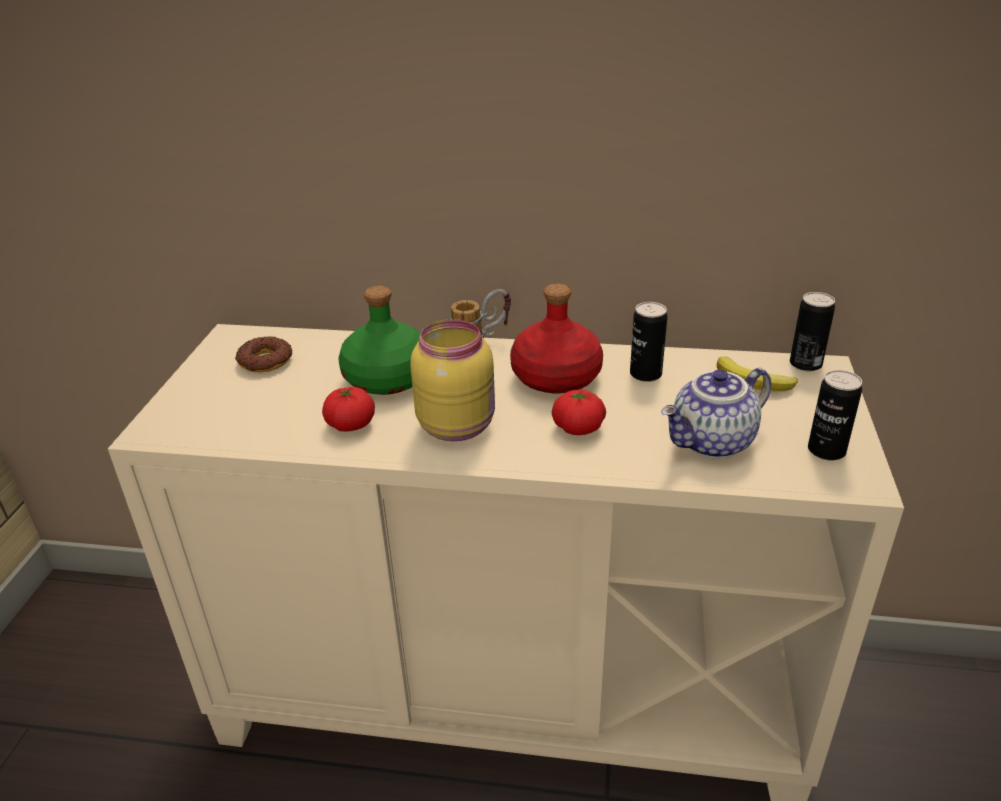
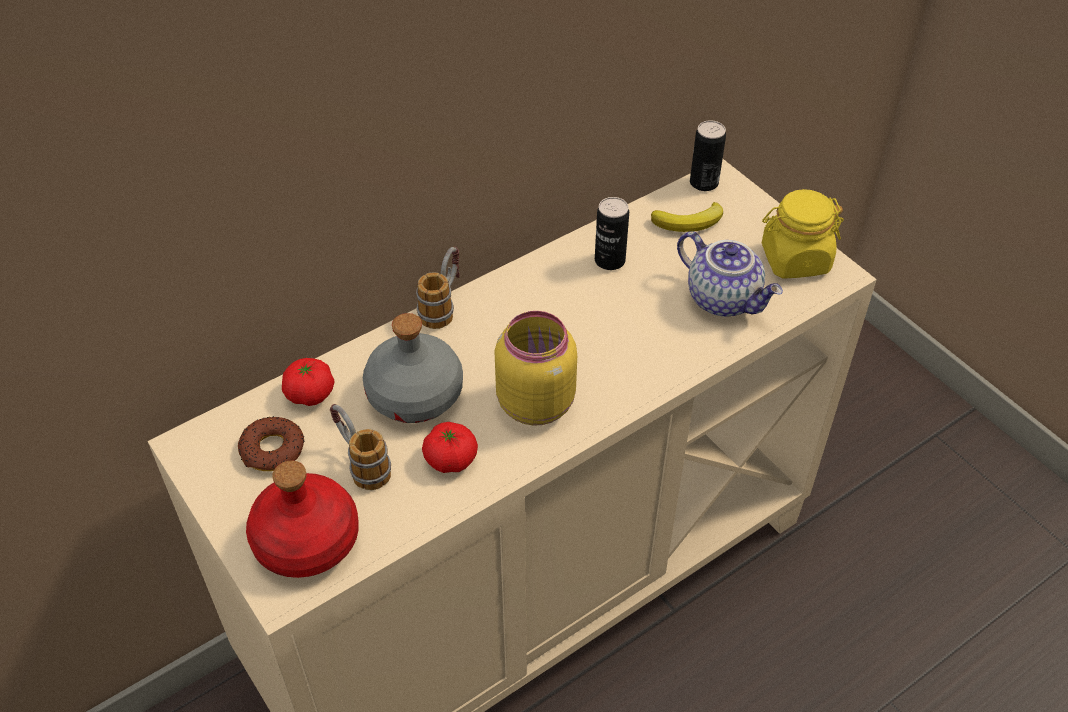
camera: 45 degrees left, 15 degrees up
(297, 395) = (361, 463): none -> mug
(386, 378) = (414, 395): green bottle -> grey bottle
(556, 377) = (549, 306): red bottle -> red bottle (307, 541)
(578, 428) = (624, 344): tomato -> tomato (310, 394)
(713, 443) = (724, 299): teapot -> teapot turned 60 degrees counterclockwise
(826, 450) = (794, 259): can -> yellow jar

